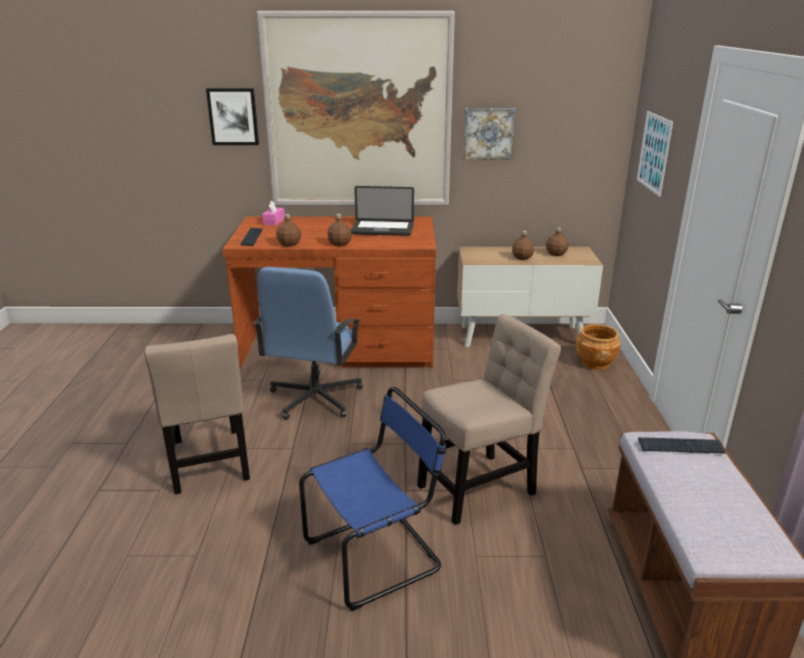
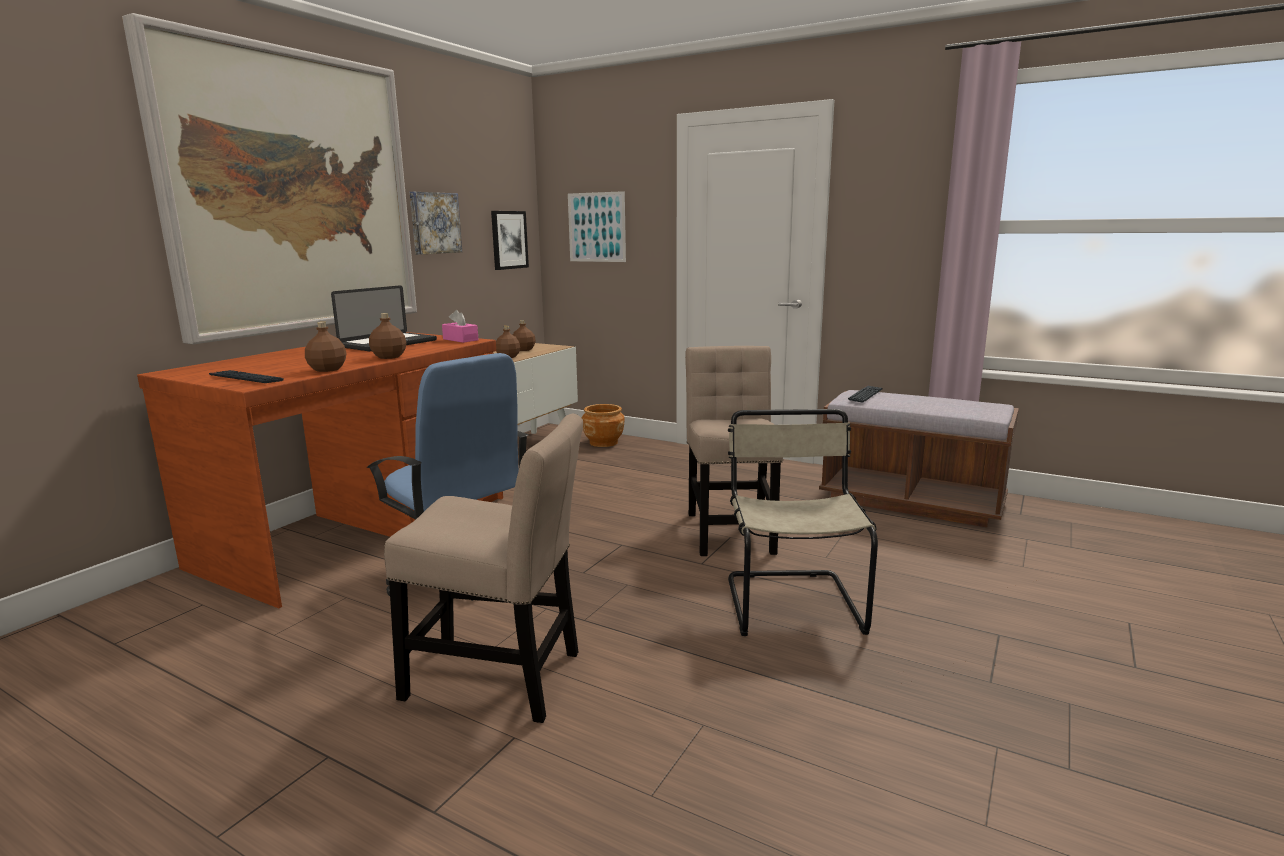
camera: 60 degrees left, 10 degrees down
(233, 116) = (89, 195): picture -> picture (509, 240)
(274, 221) = (213, 367): pink tissue box -> pink tissue box (460, 339)
(377, 554) = (791, 601): blue chair -> beige chair

